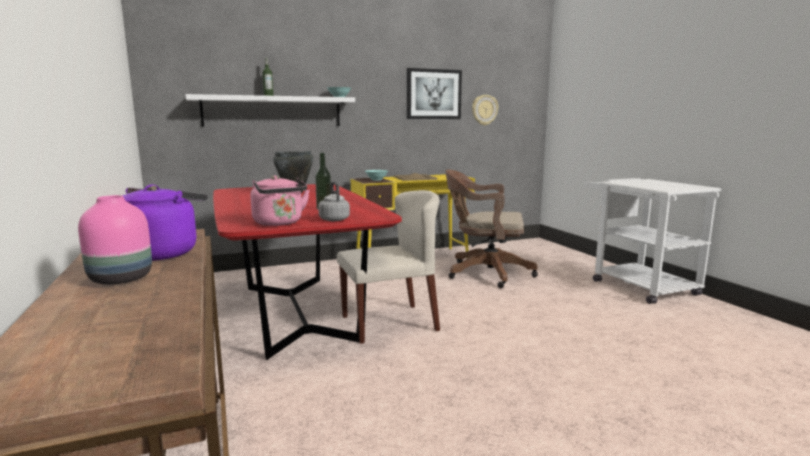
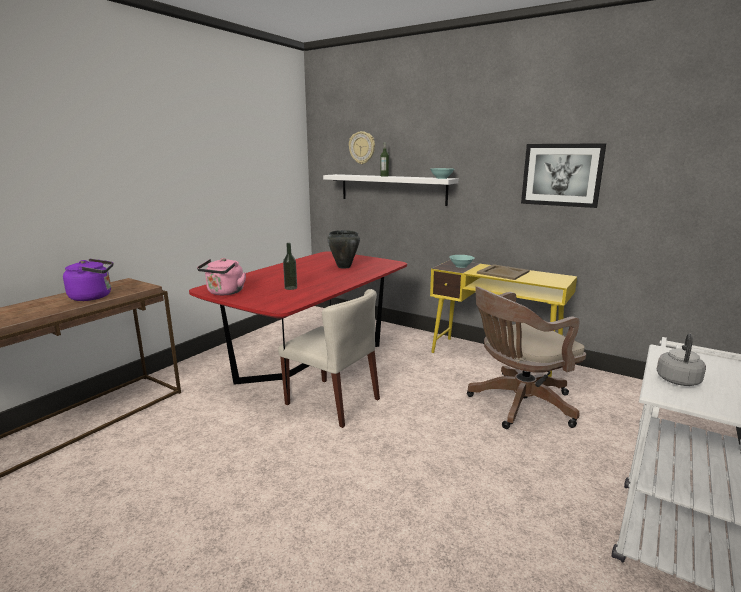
camera: 55 degrees right, 5 degrees up
(123, 279) = (40, 306): pink vase -> none
(334, 219) = (252, 299): grey kettle -> grey kettle (678, 379)
(484, 110) = (642, 197): wall clock -> wall clock (362, 147)
(485, 273) = (517, 405): brown office chair -> brown office chair turned 90 degrees counterclockwise

